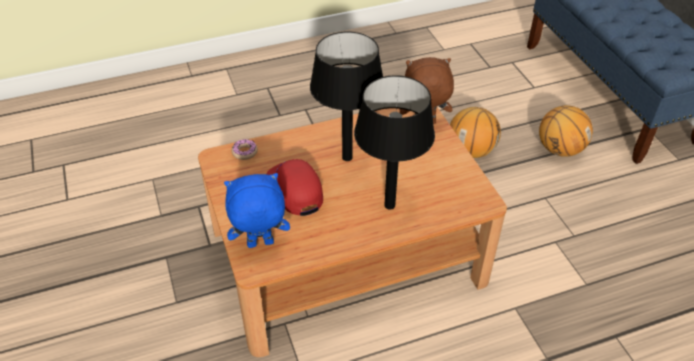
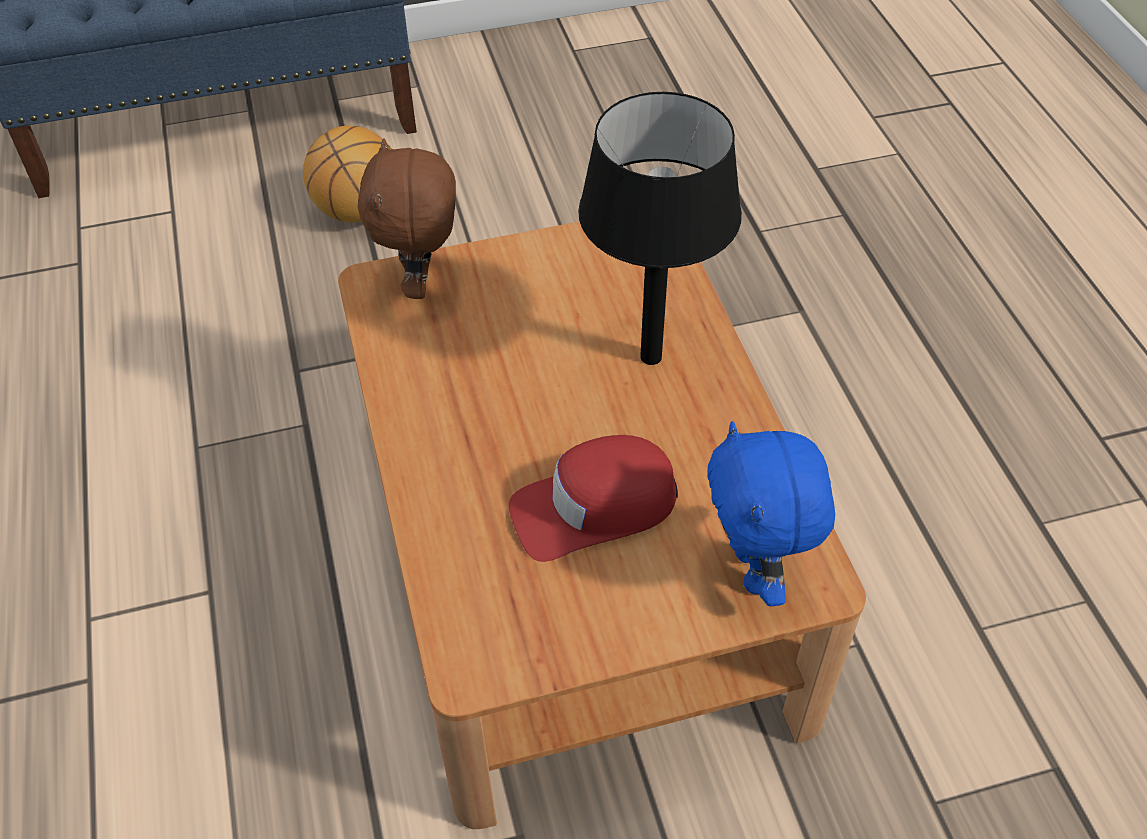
camera: 85 degrees left, 5 degrees up
(244, 152) = (459, 608): donut -> none
(347, 158) = (507, 414): black table lamp -> none
(471, 151) = (328, 330): basketball -> none

